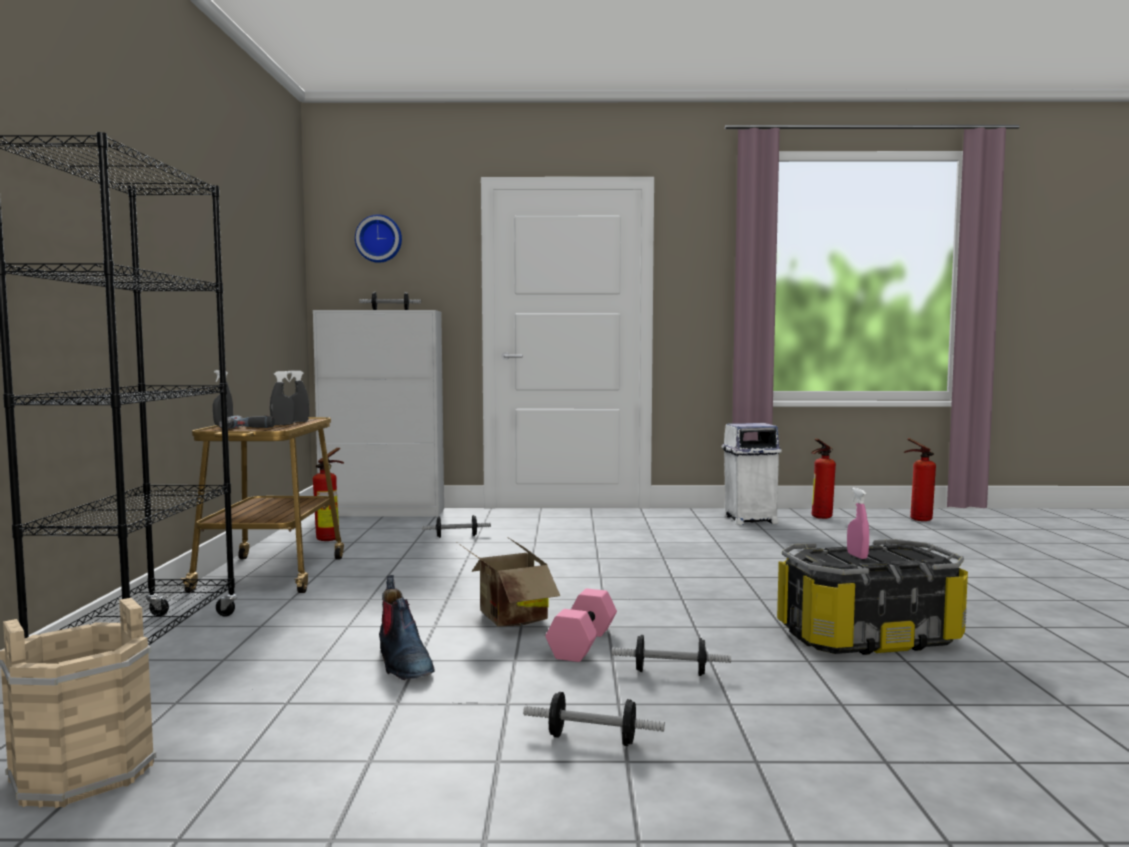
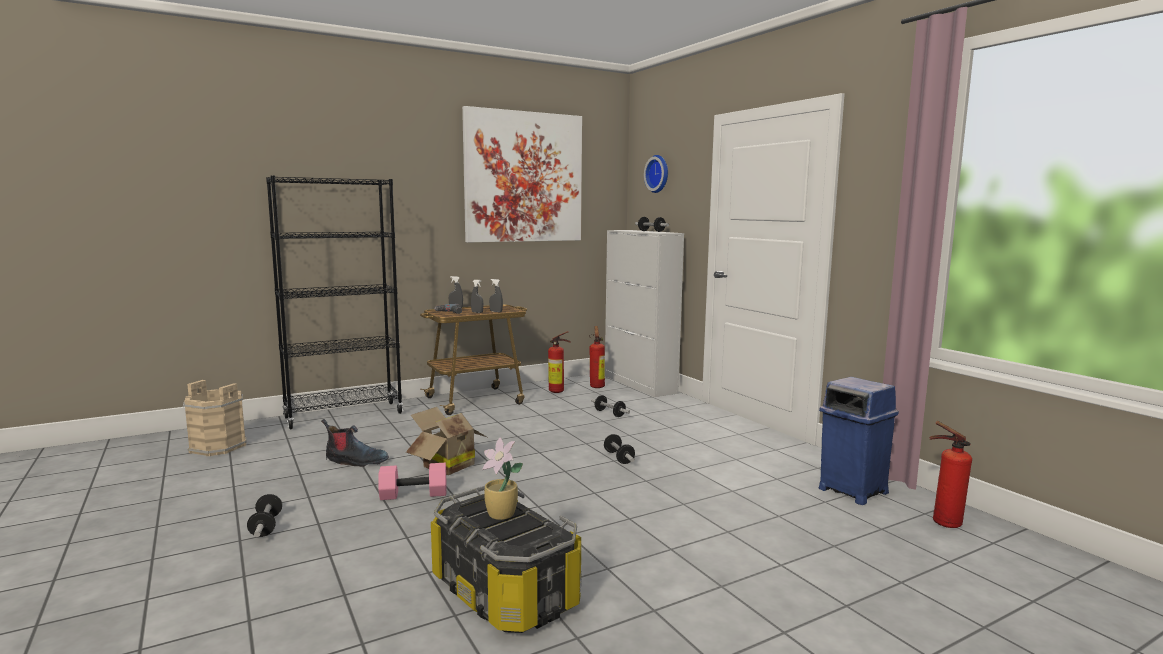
camera: 60 degrees right, 5 degrees up
(243, 220) = (524, 177): none -> picture
(403, 662) = (355, 461): boot -> boot turned 120 degrees counterclockwise
(670, 672) = (376, 528): dumbbell -> dumbbell (618, 458)
(749, 520) = (852, 490): white trash can -> blue trash can
(857, 556) = (501, 515): pink spray bottle -> potted plant
(917, 519) = (1075, 586): fire extinguisher -> fire extinguisher (597, 386)

